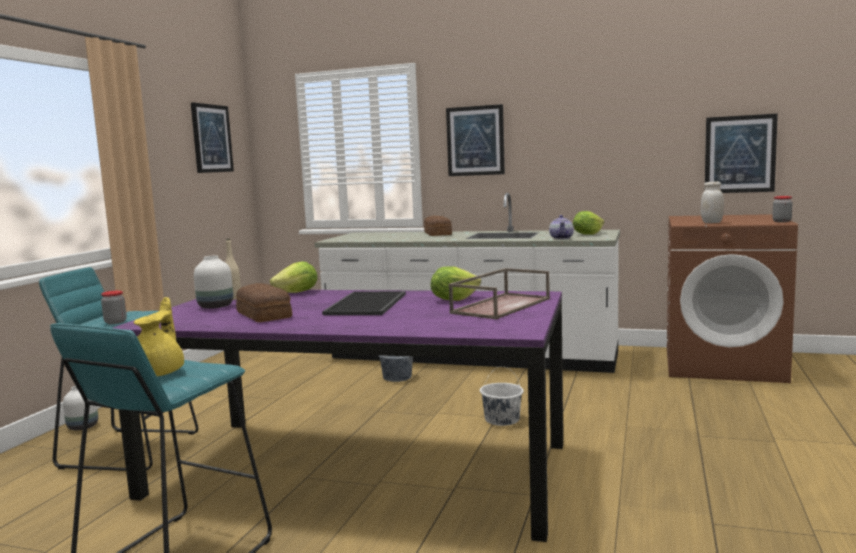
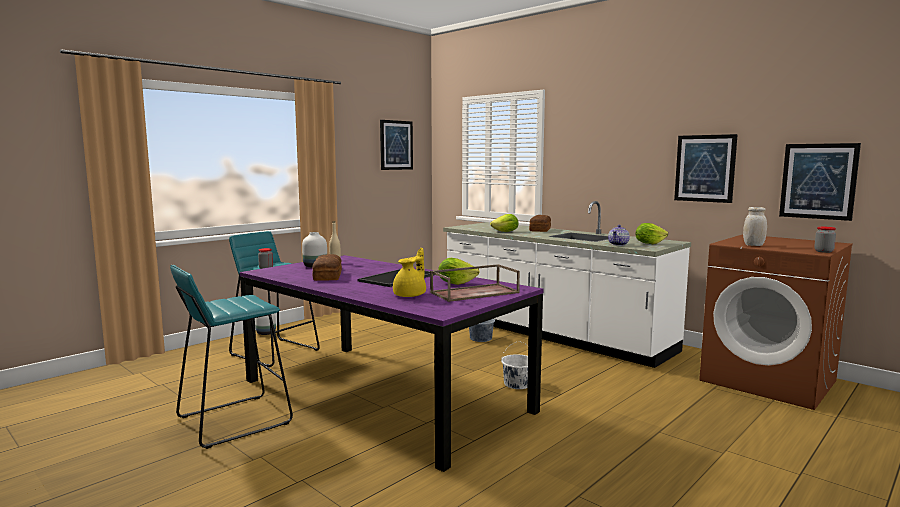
camera: 25 degrees right, 0 degrees up
(160, 373) = (231, 303): yellow teapot -> yellow teapot (411, 295)
(297, 293) = (377, 264): lettuce -> lettuce (505, 232)
(475, 141) = (584, 155): picture -> picture (705, 168)

